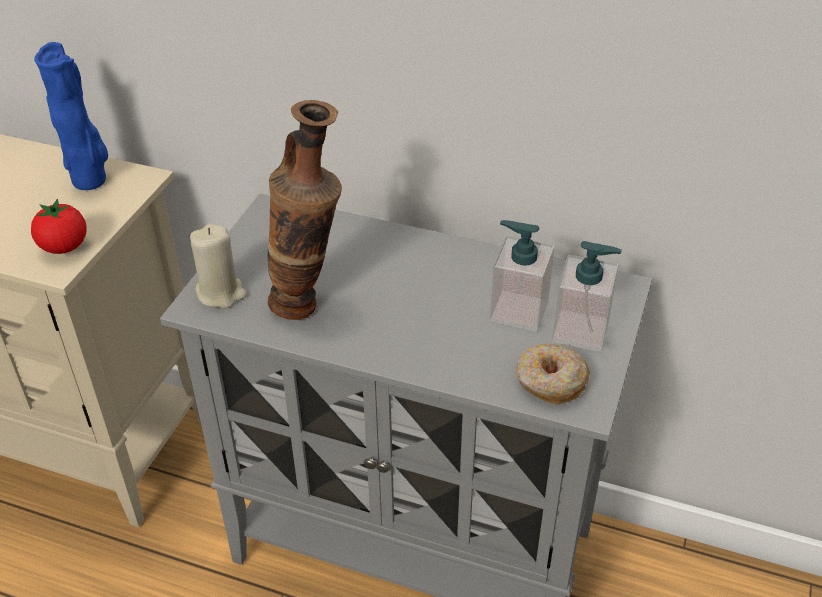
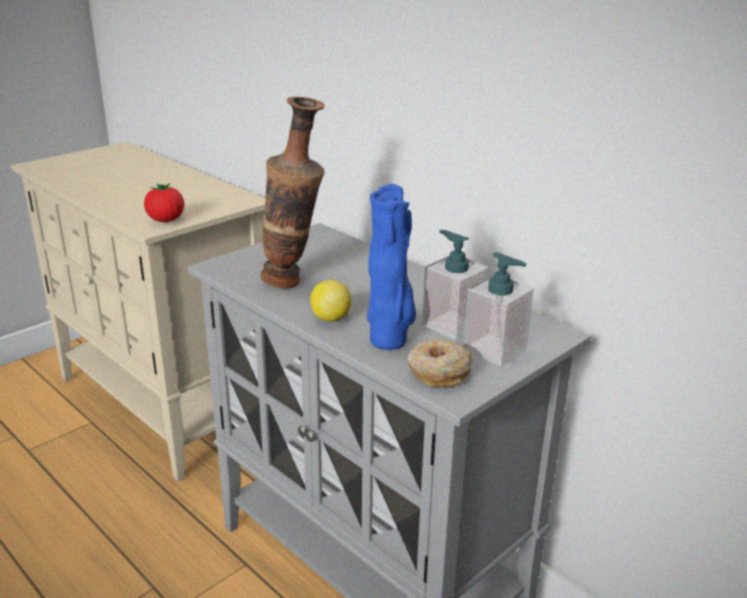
camera: 25 degrees right, 15 degrees down
(91, 181) = (216, 195): blue vase -> blue vase (390, 342)
(221, 293) = (240, 263): beige candle -> none
(390, 344) = (331, 318): none -> lemon

